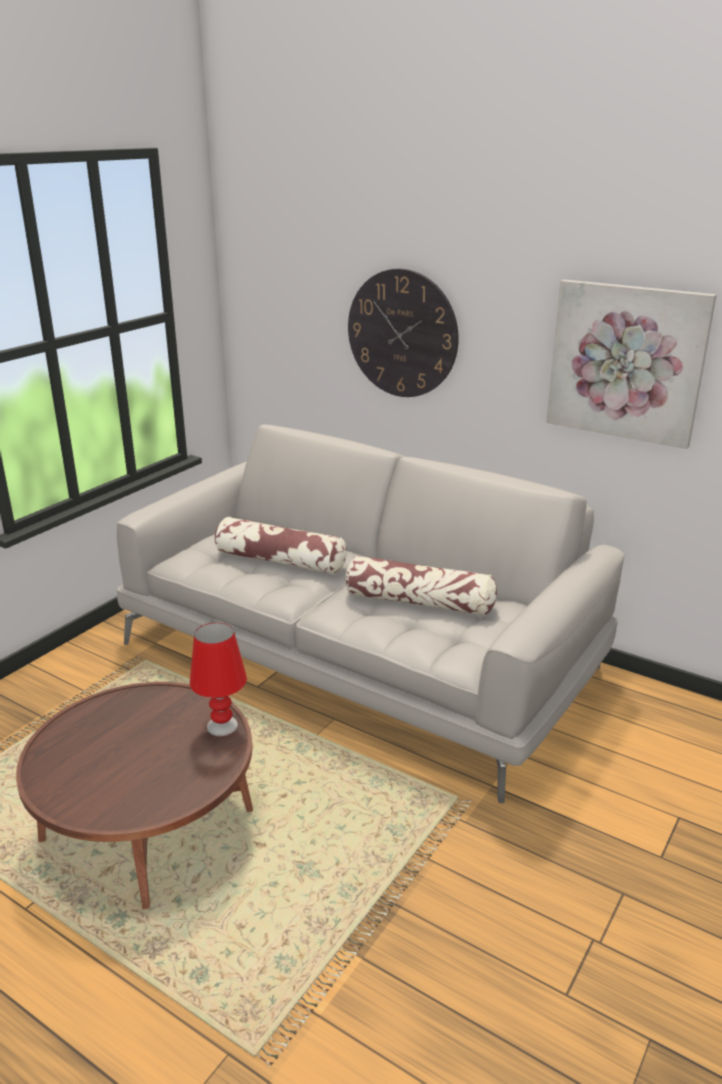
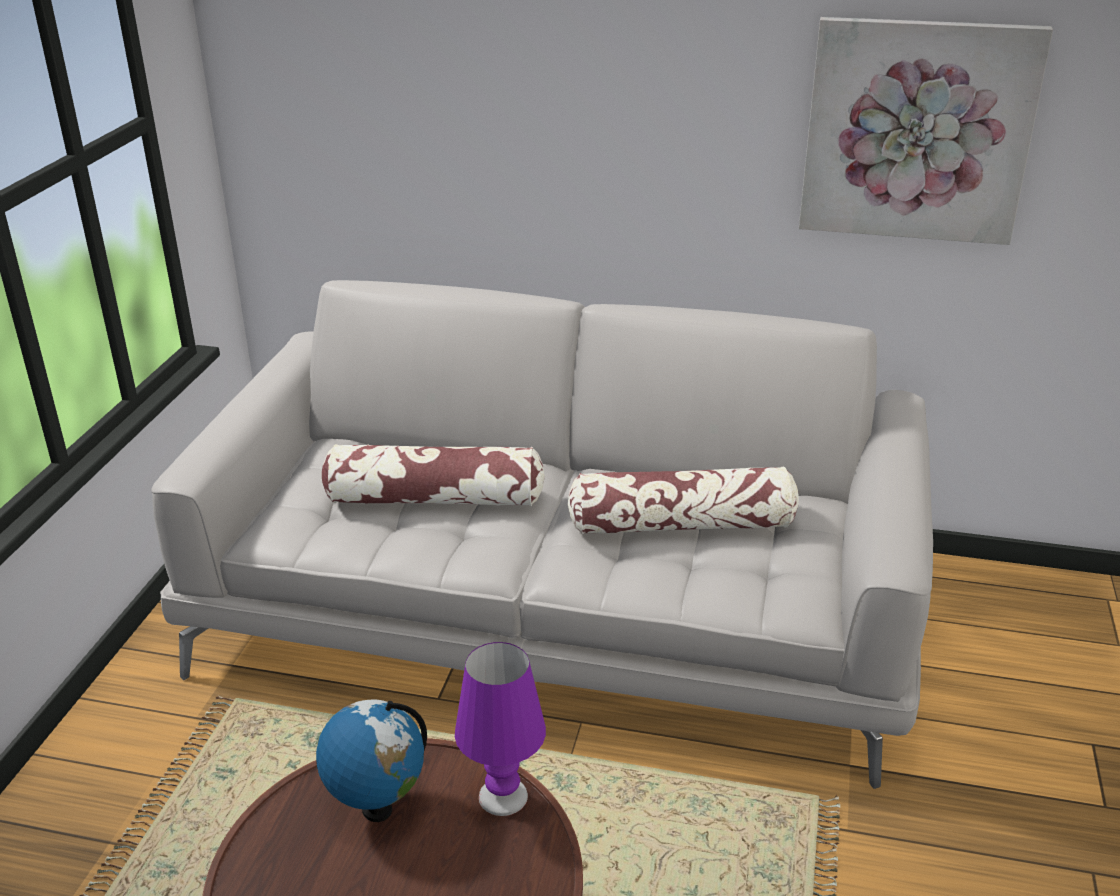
camera: 20 degrees left, 5 degrees up
(151, 715) = (377, 808): none -> globe
(222, 726) = (502, 796): red table lamp -> purple table lamp
(402, 334) = (552, 115): wall clock -> none

